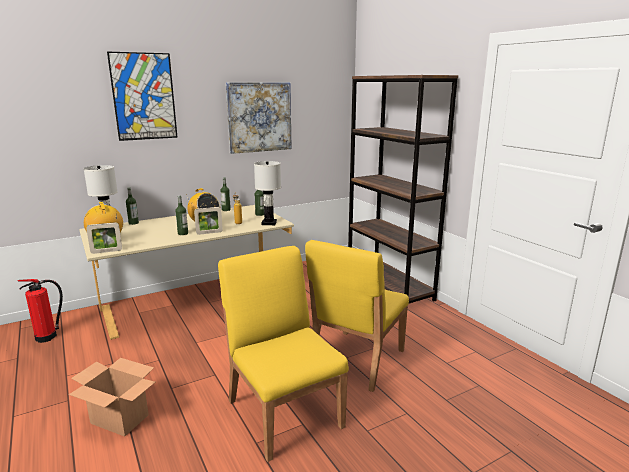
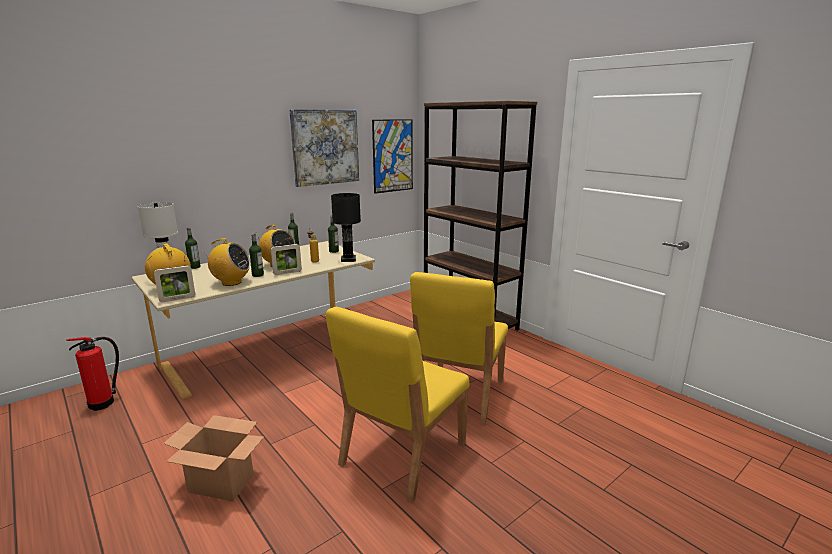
camera: 10 degrees left, 0 degrees up
(144, 97) = (201, 124): picture -> picture (393, 156)
(157, 239) = (231, 282): none -> radio
(269, 223) = (348, 259): white table lamp -> black table lamp
(284, 412) = (402, 454): yellow chair -> yellow chair turned 105 degrees counterclockwise

